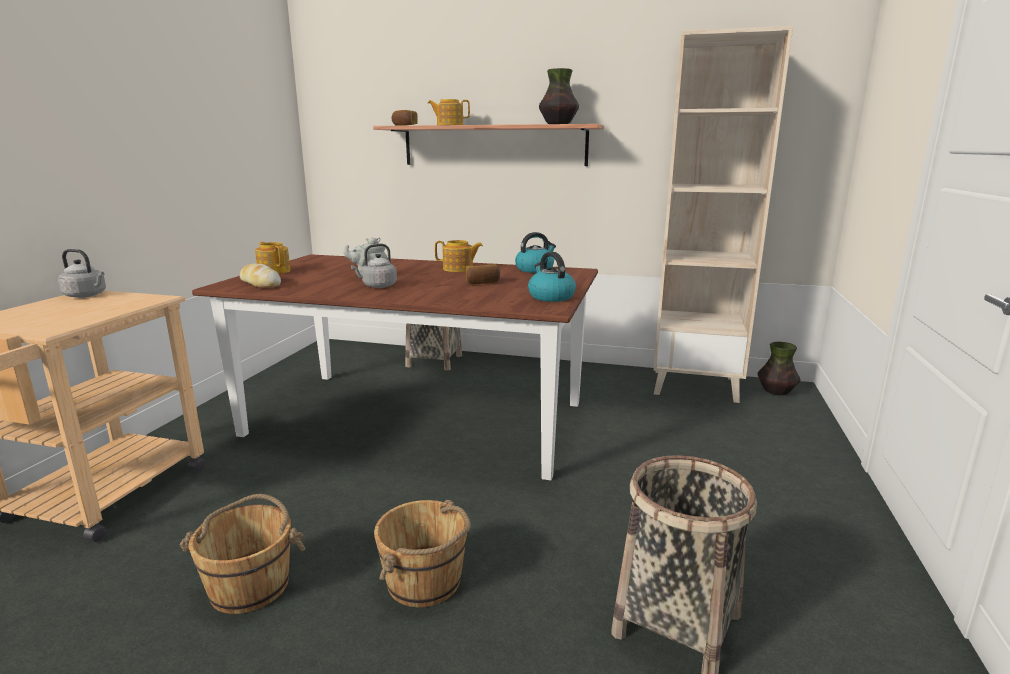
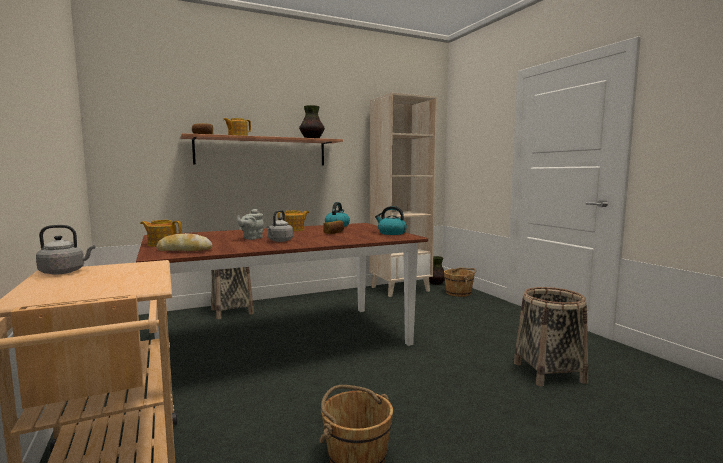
camera: 40 degrees left, 10 degrees down
(425, 582) = (440, 405): brown bucket -> brown bucket (459, 293)

